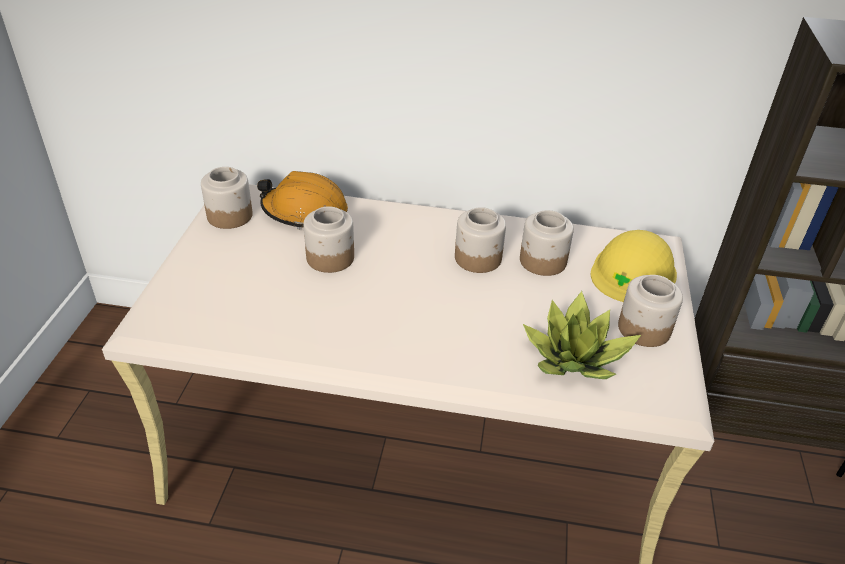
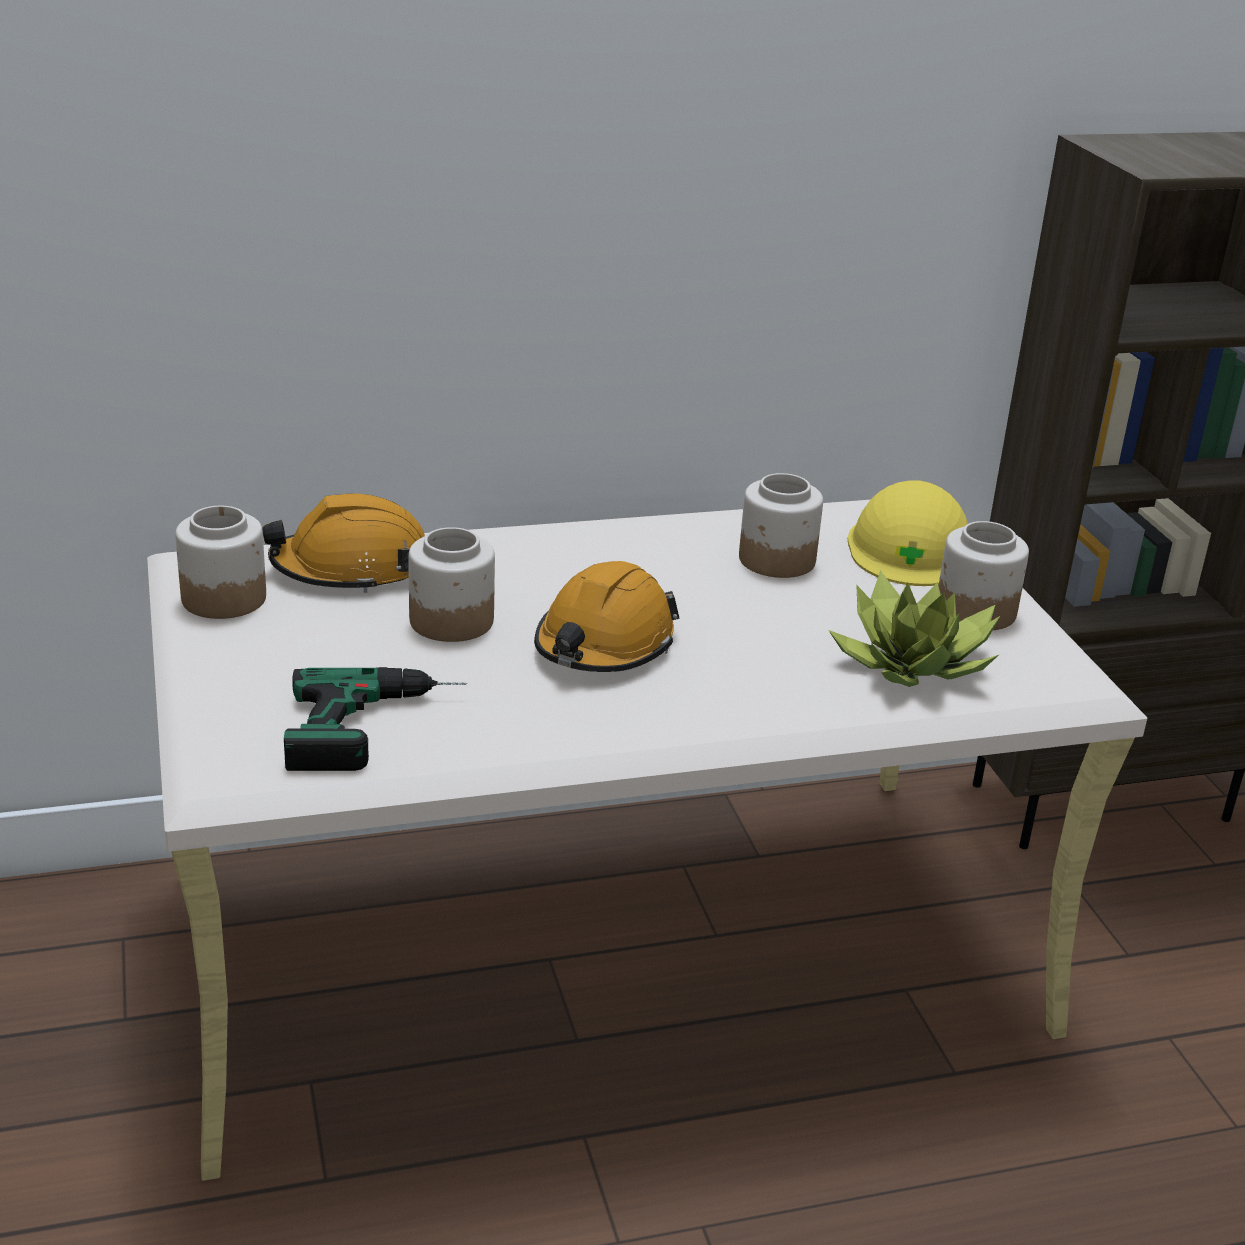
camera: 25 degrees left, 10 degrees down
(241, 317) = (377, 727): none -> power drill
(400, 294) = (604, 645): none -> orange hard hat
(478, 258) = (682, 575): jar -> none

